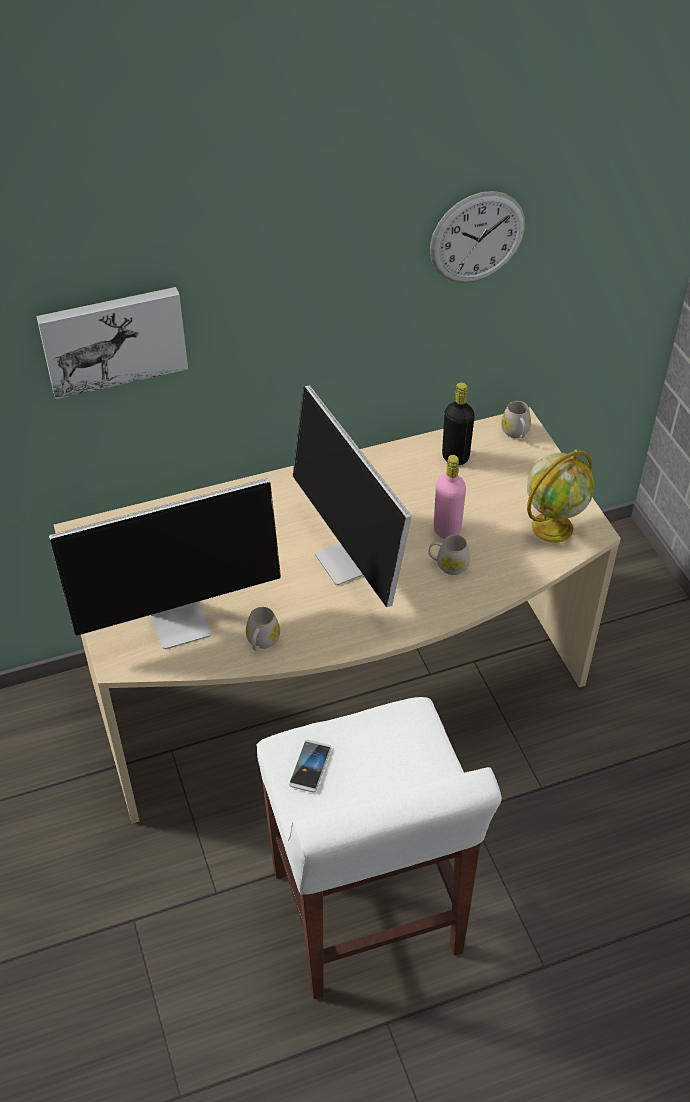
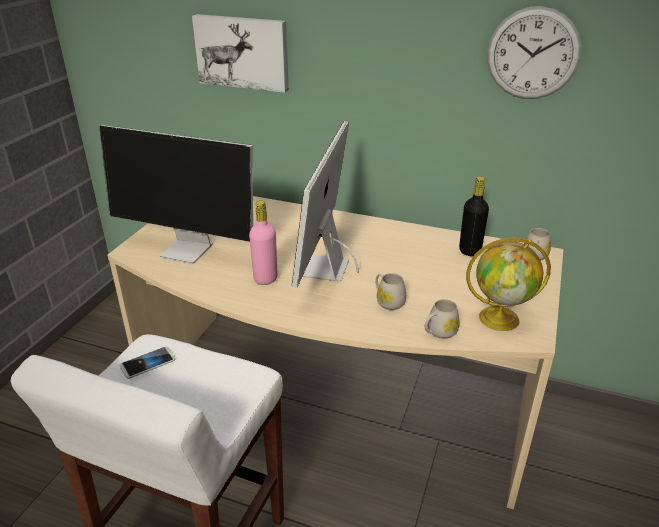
camera: 40 degrees right, 15 degrees down
(262, 642) = (214, 280): white mug -> white mug (439, 333)
(447, 530) = (413, 283): pink bottle -> pink bottle (265, 279)

